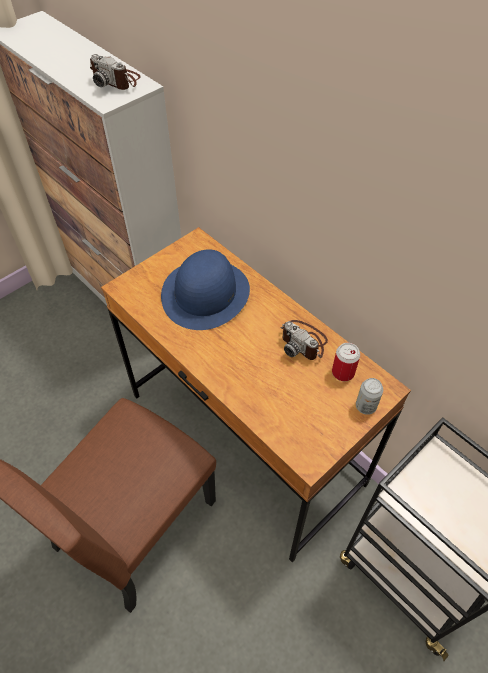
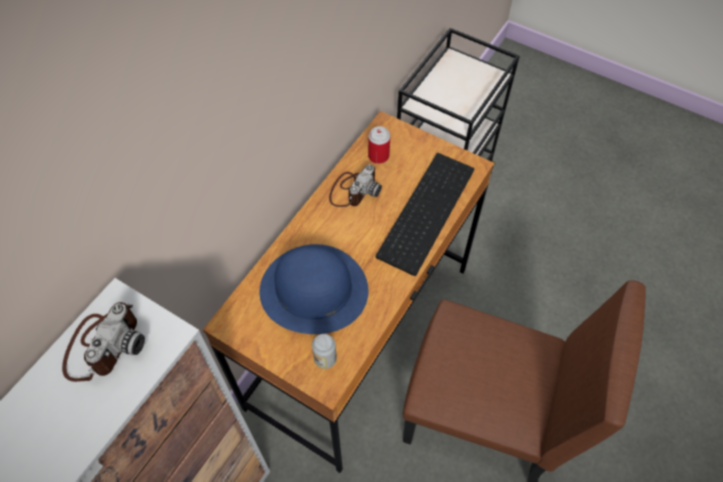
camera: 105 degrees left, 5 degrees up
(263, 395) = (424, 209): none -> keyboard
(365, 406) = (407, 137): can -> can (325, 359)

